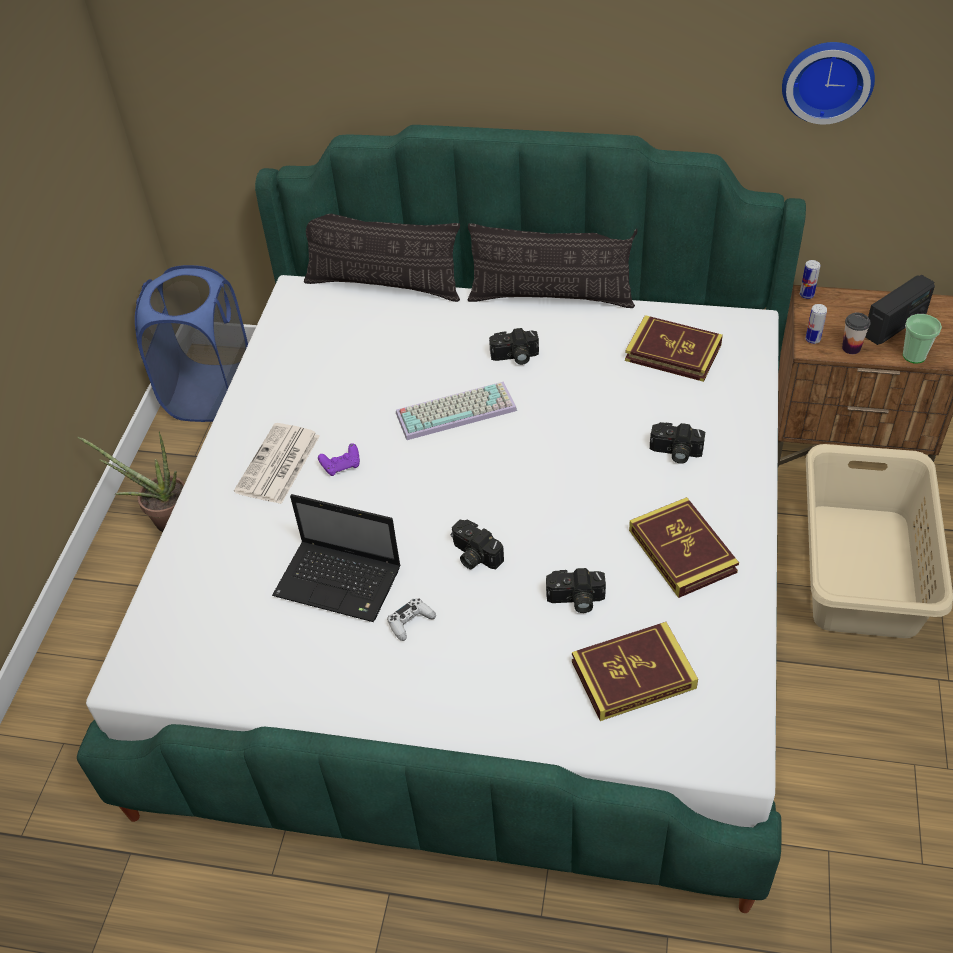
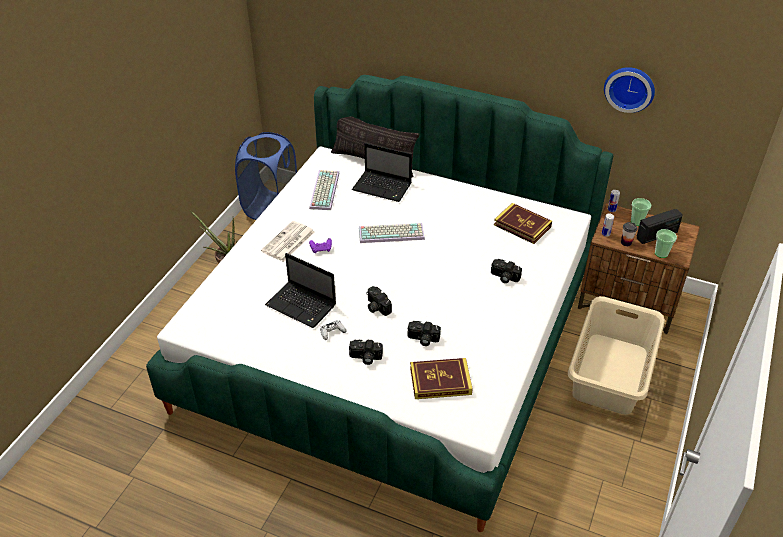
camera: 10 degrees right, 5 degrees down
(312, 354) = (323, 190): none -> keyboard
(414, 329) = (383, 187): none -> laptop
(515, 357) = (433, 212): camera -> camera (365, 358)
(551, 297) = (464, 184): pillow -> none
(682, 551) = (489, 327): book -> none
(854, 308) = (637, 222): none -> cup

